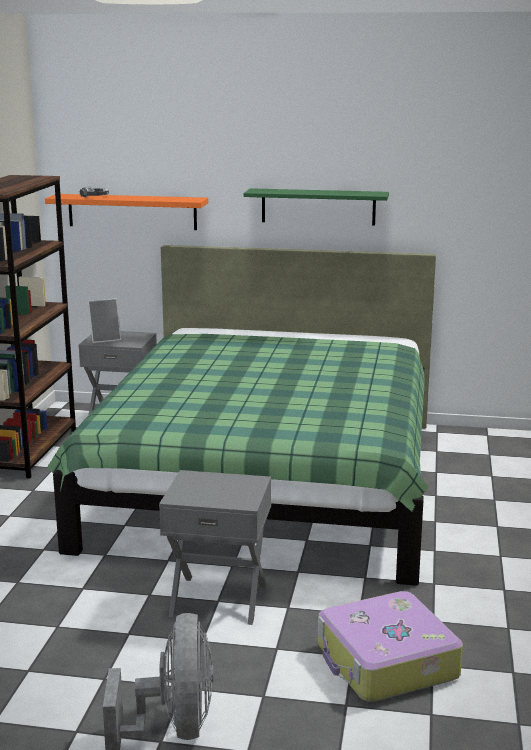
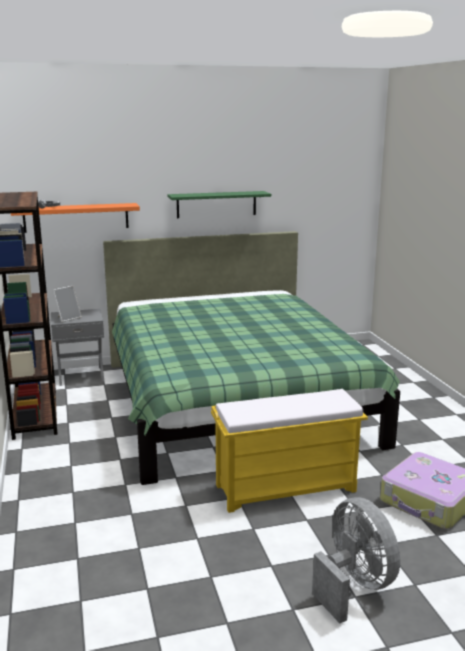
camera: 25 degrees left, 0 degrees up
(219, 598) = (286, 488): grey nightstand -> yellow bench

